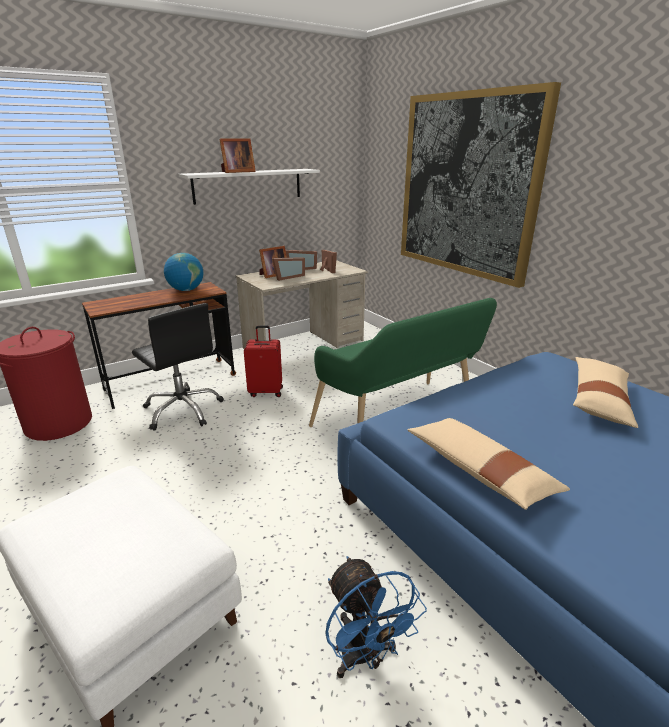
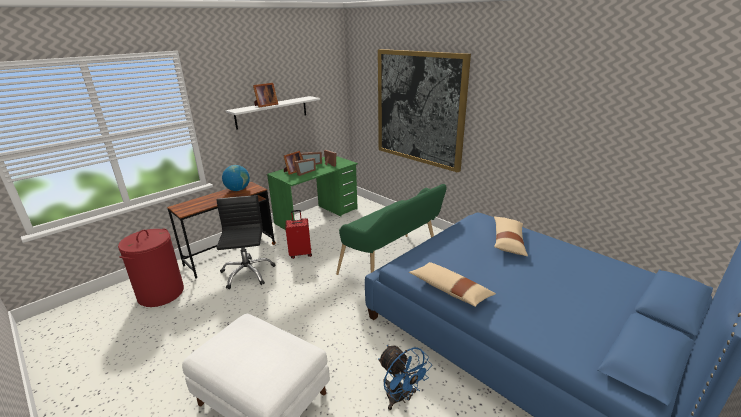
camera: 10 degrees left, 0 degrees up
(183, 410) = (247, 273): black office chair -> black office chair turned 135 degrees counterclockwise
(304, 345) = (317, 216): beige desk -> green desk

